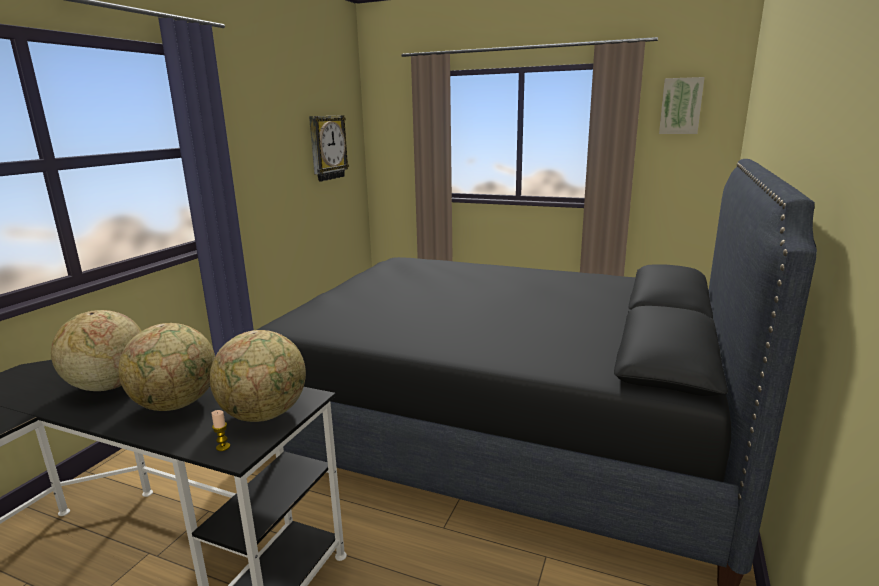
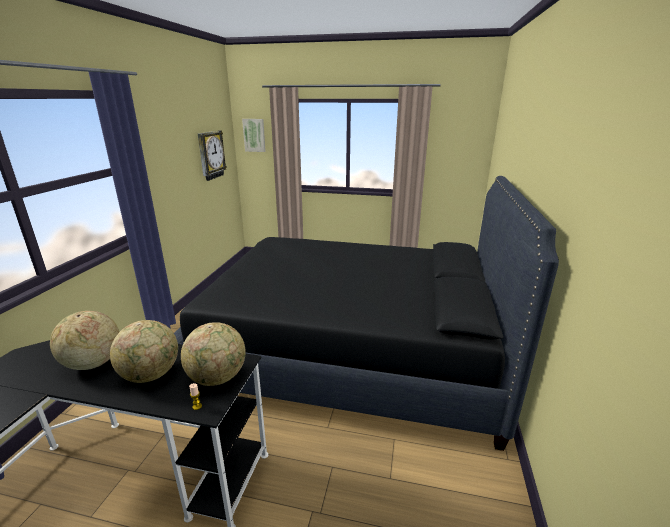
camera: 10 degrees left, 5 degrees up
(681, 106) = (454, 130): picture -> picture (254, 135)

